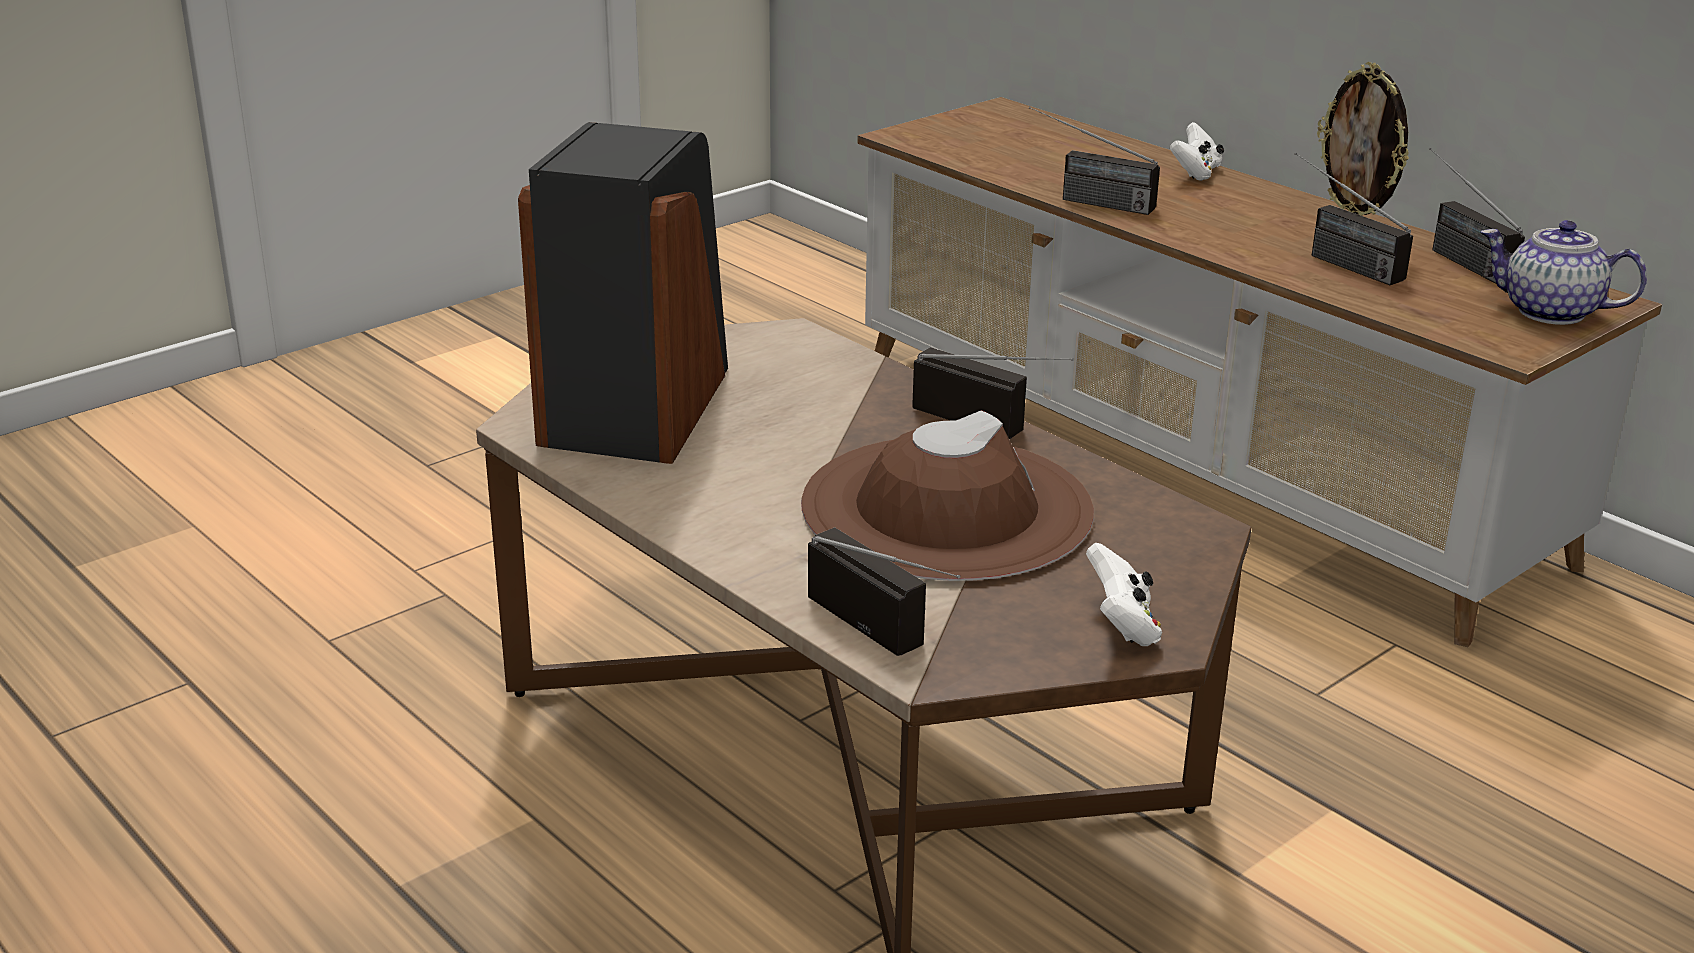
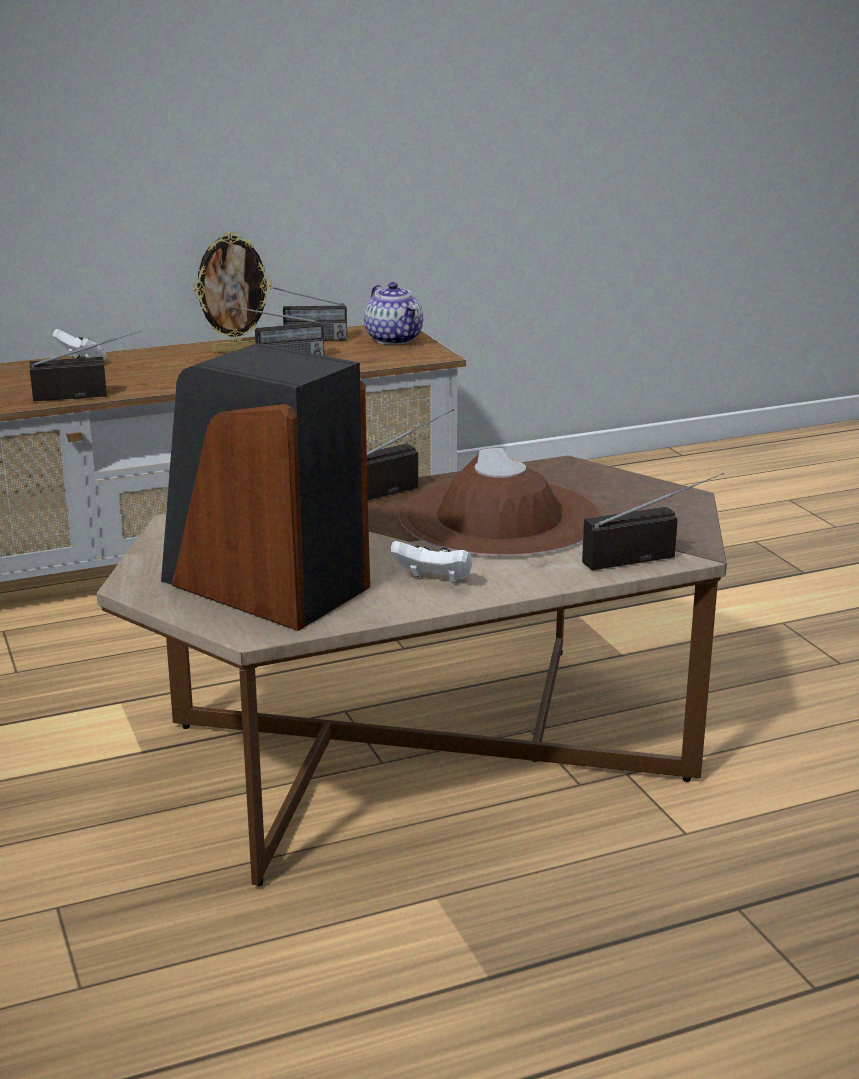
camera: 70 degrees left, 5 degrees down
(1084, 200) = (90, 395): radio -> radio turned 150 degrees counterclockwise
(1122, 626) = (664, 501): white game controller -> white game controller (434, 581)
(1549, 312) = (395, 339): teapot -> teapot turned 75 degrees counterclockwise

